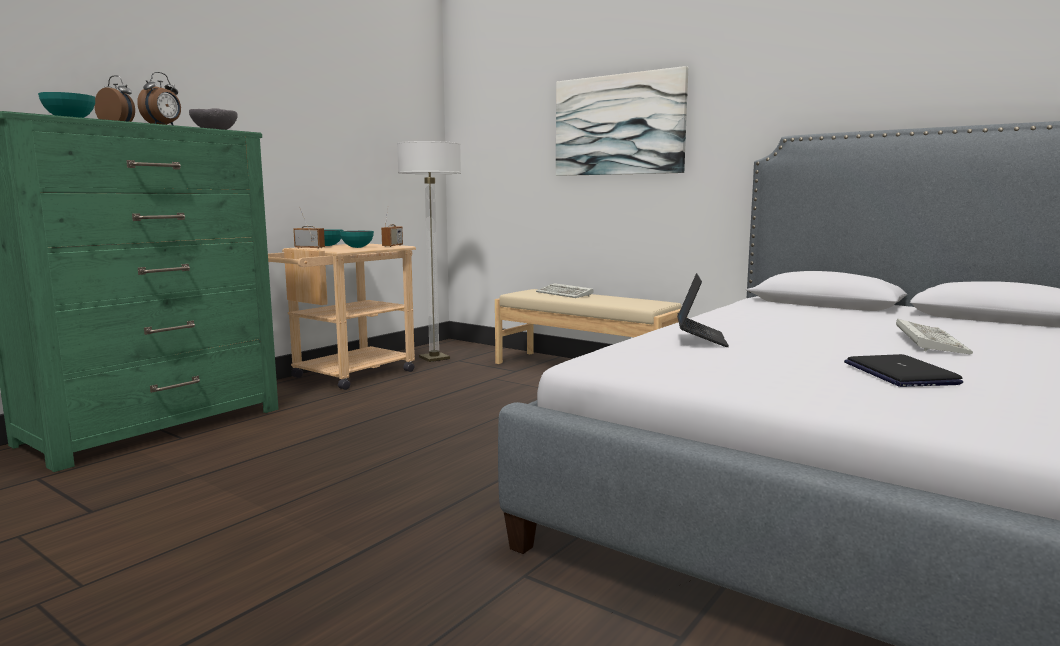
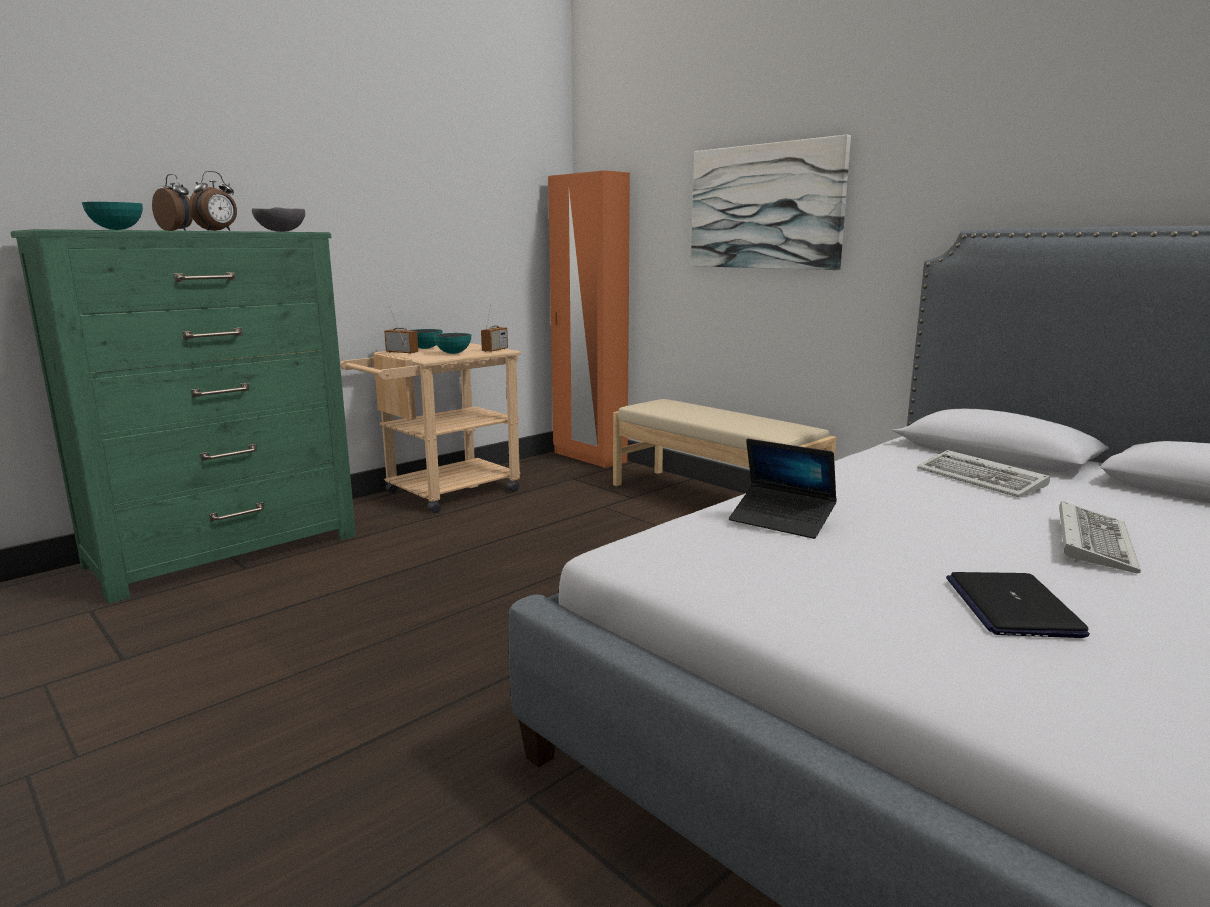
camera: 10 degrees right, 5 degrees up
(434, 358) = (547, 474): floor lamp -> none
(465, 345) = (589, 457): none -> orange wardrobe
(565, 294) = (695, 409): keyboard -> keyboard (983, 479)
(700, 339) = (781, 521): laptop -> laptop turned 105 degrees clockwise

